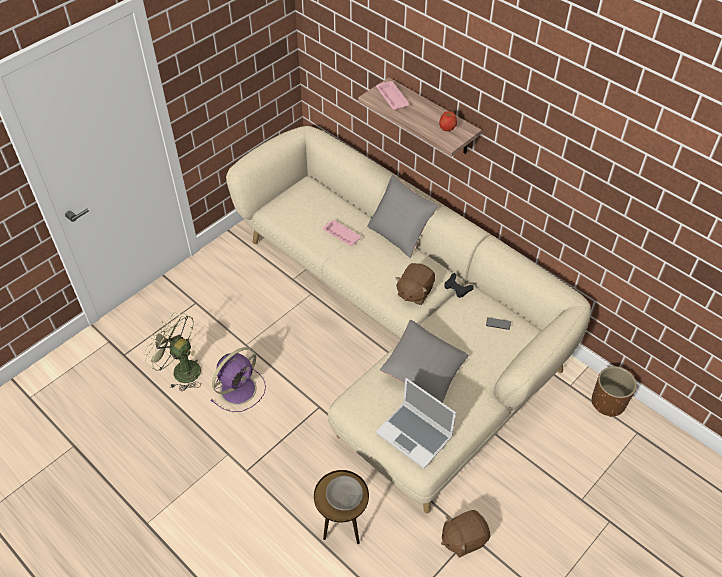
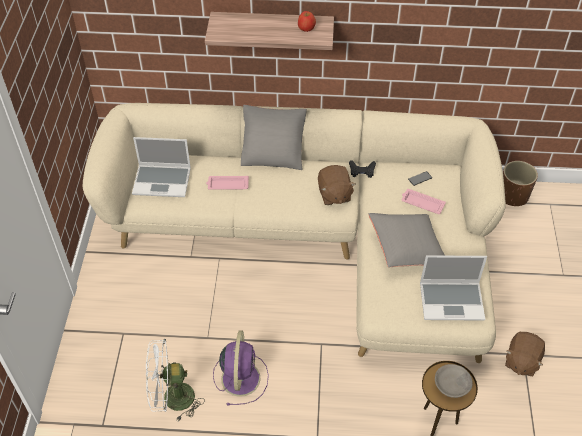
camera: 40 degrees left, 0 degrees up
(181, 370) = (172, 399): green fan -> white fan
(299, 204) = (163, 181): none -> laptop
(391, 97) = (234, 26): pink tray -> pink tray (422, 203)

